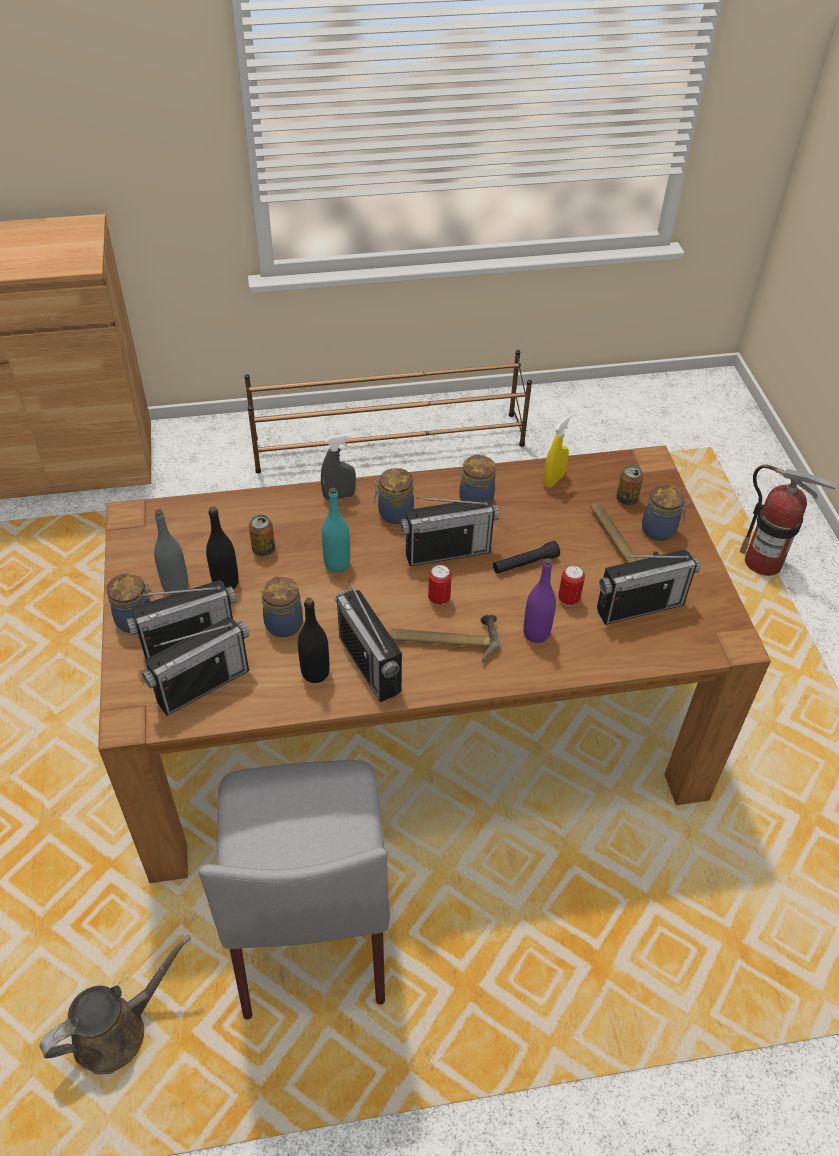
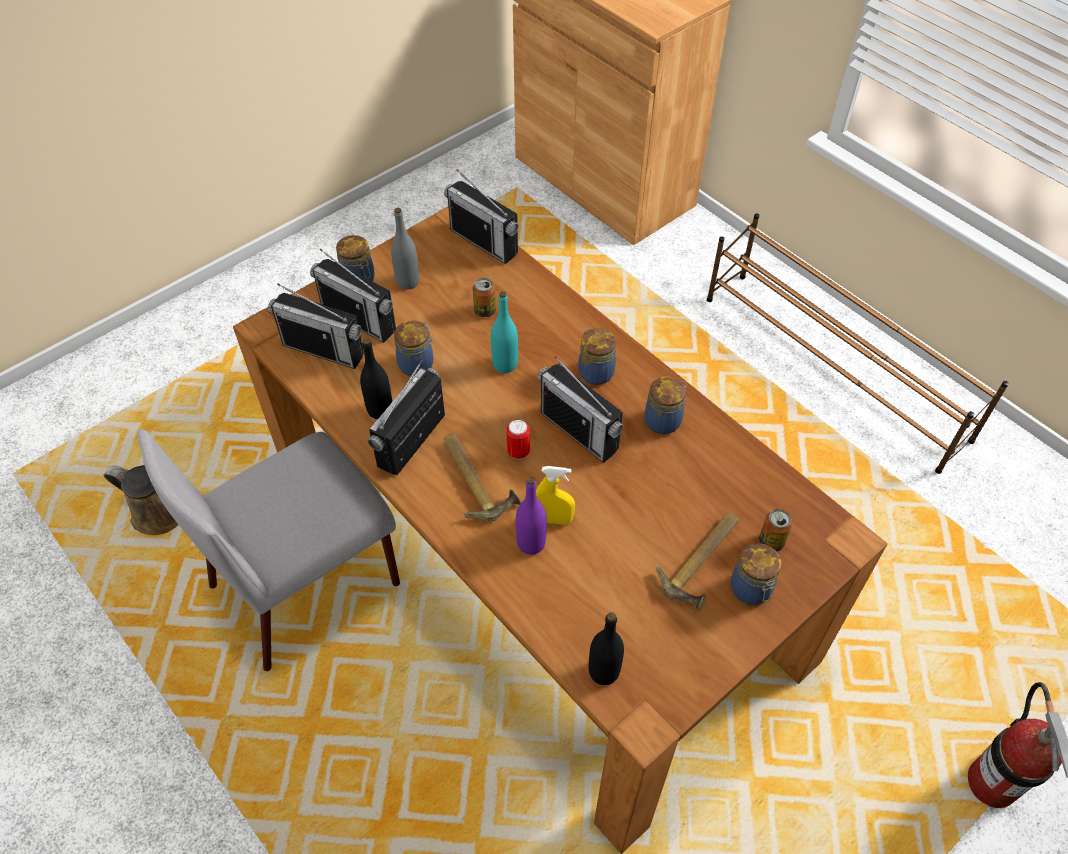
camera: 60 degrees right, 5 degrees up
(225, 583) = (432, 308): black bottle -> black bottle (604, 671)
(339, 496) = (584, 325): grey spray bottle -> none
(525, 564) = (611, 496): black flashlight -> none
(553, 480) = (742, 468): yellow spray bottle -> yellow spray bottle (553, 519)
(568, 599) = (592, 551): can -> none
(639, 607) = (628, 615): radio -> radio (484, 242)

